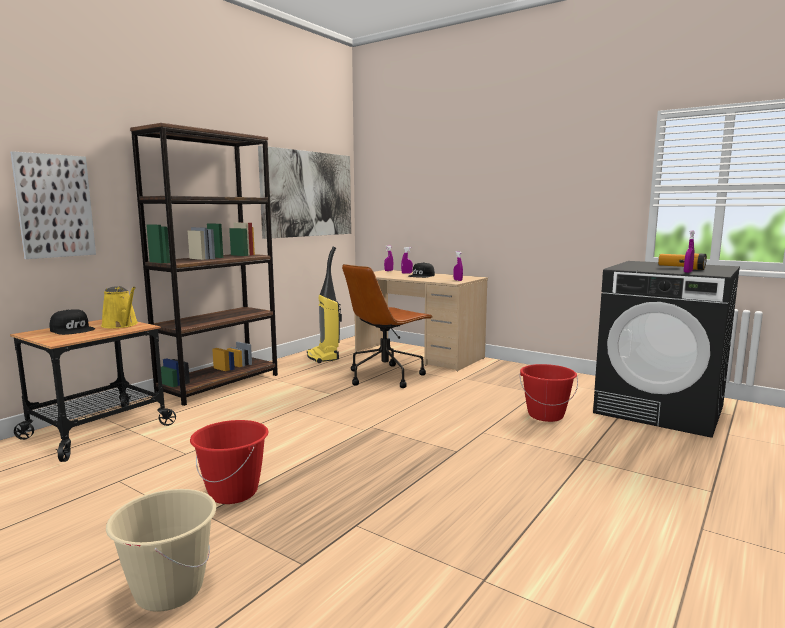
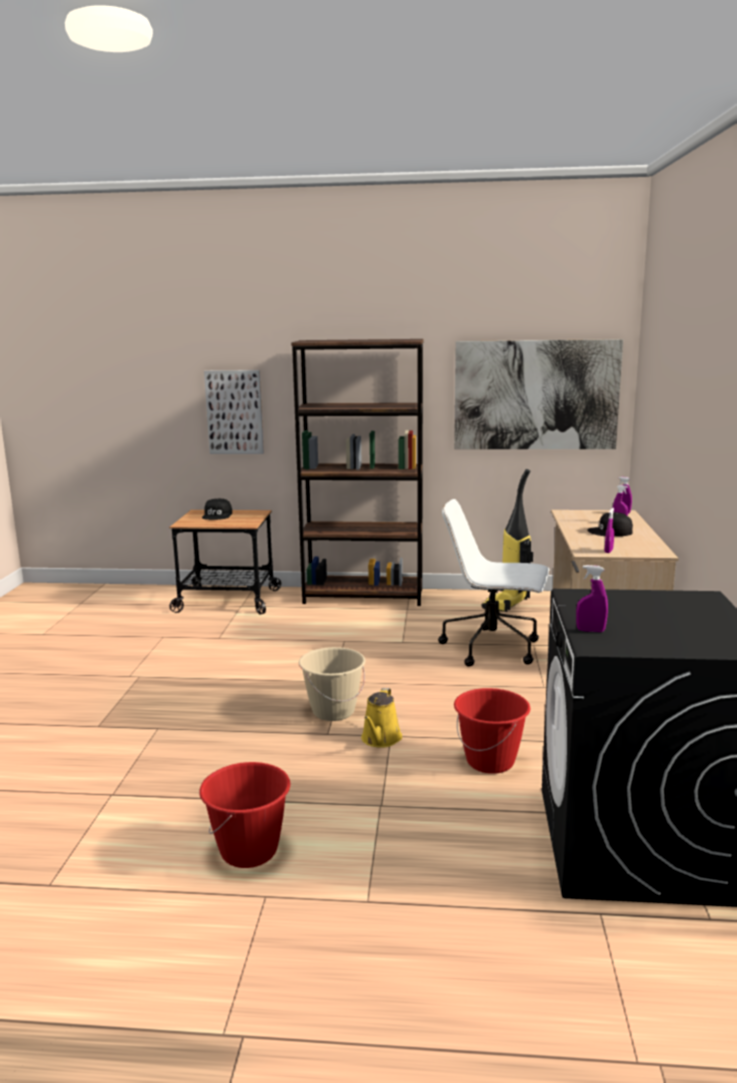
camera: 60 degrees right, 5 degrees up
(121, 325) = (245, 519): yellow watering can -> yellow watering can (380, 739)
(169, 590) = (52, 699): beige bucket -> beige bucket (333, 711)
(233, 492) = (174, 674): red bucket -> red bucket (249, 851)
(386, 376) = (493, 648): brown office chair -> white office chair
(681, 268) = (641, 625): flashlight -> none

